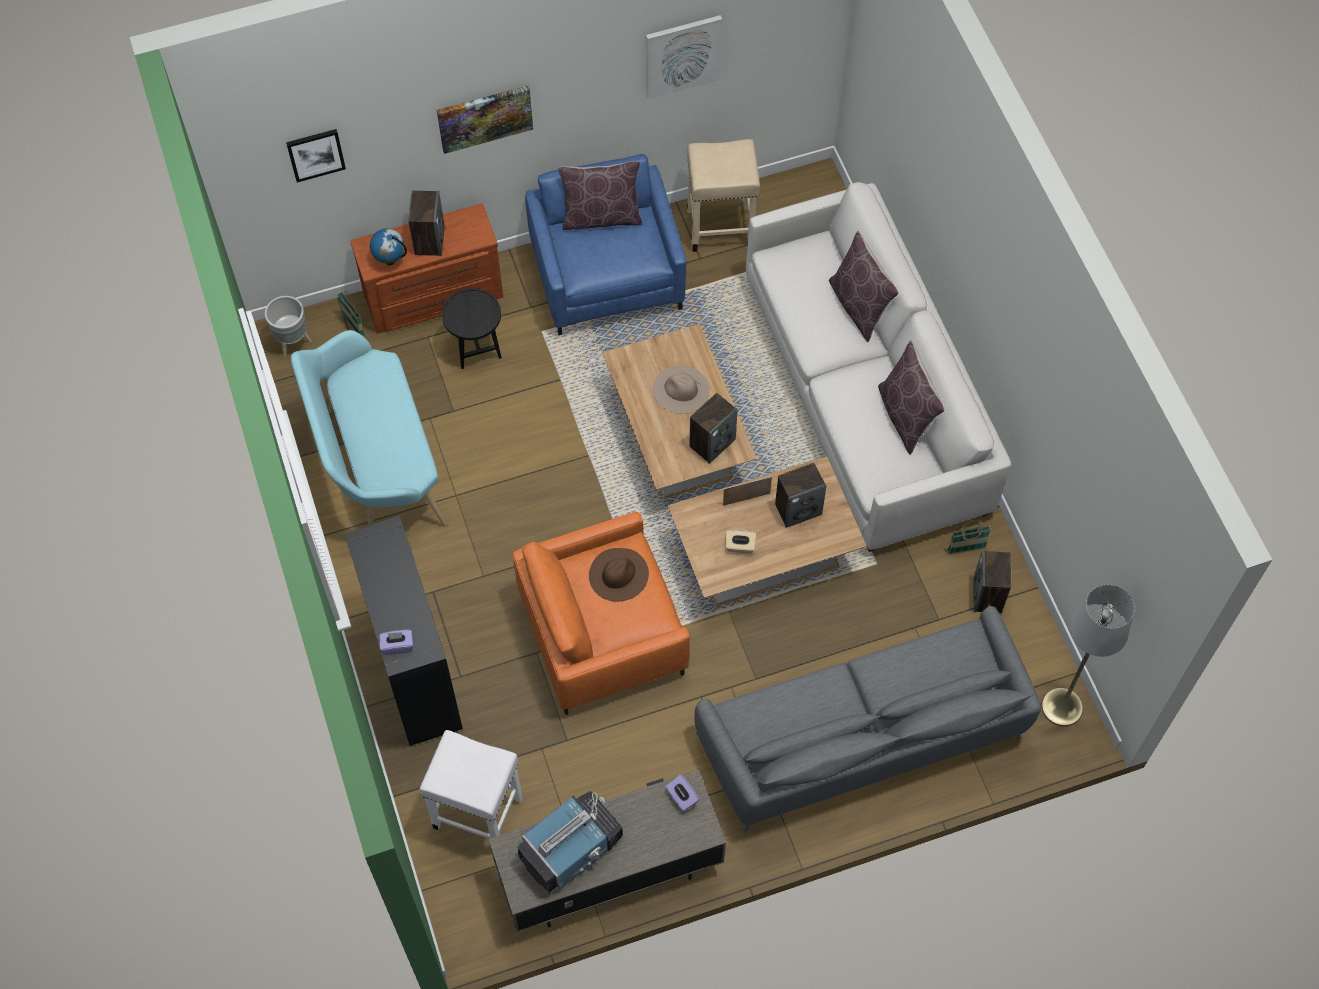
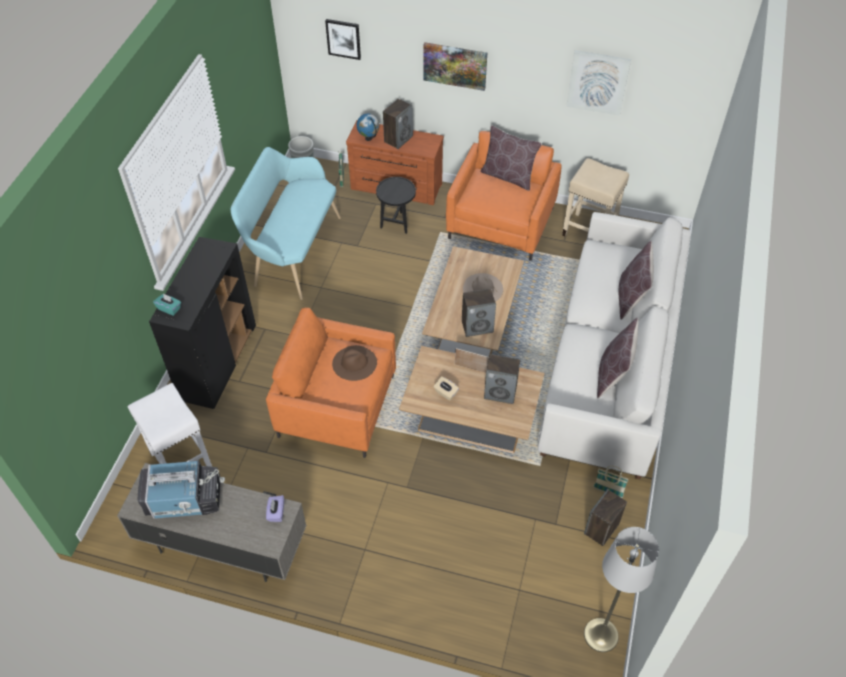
camera: 35 degrees right, 10 degrees down
(397, 646) = (169, 308): purple tissue box -> turquoise tissue box
(607, 276) = (501, 223): blue armchair -> orange armchair
(864, 737) = (447, 566): grey sofa -> none

